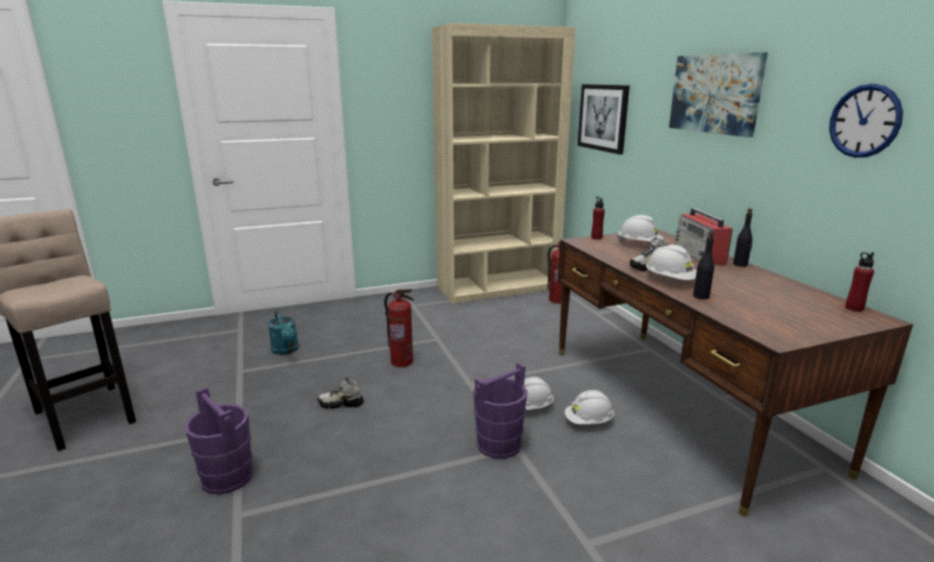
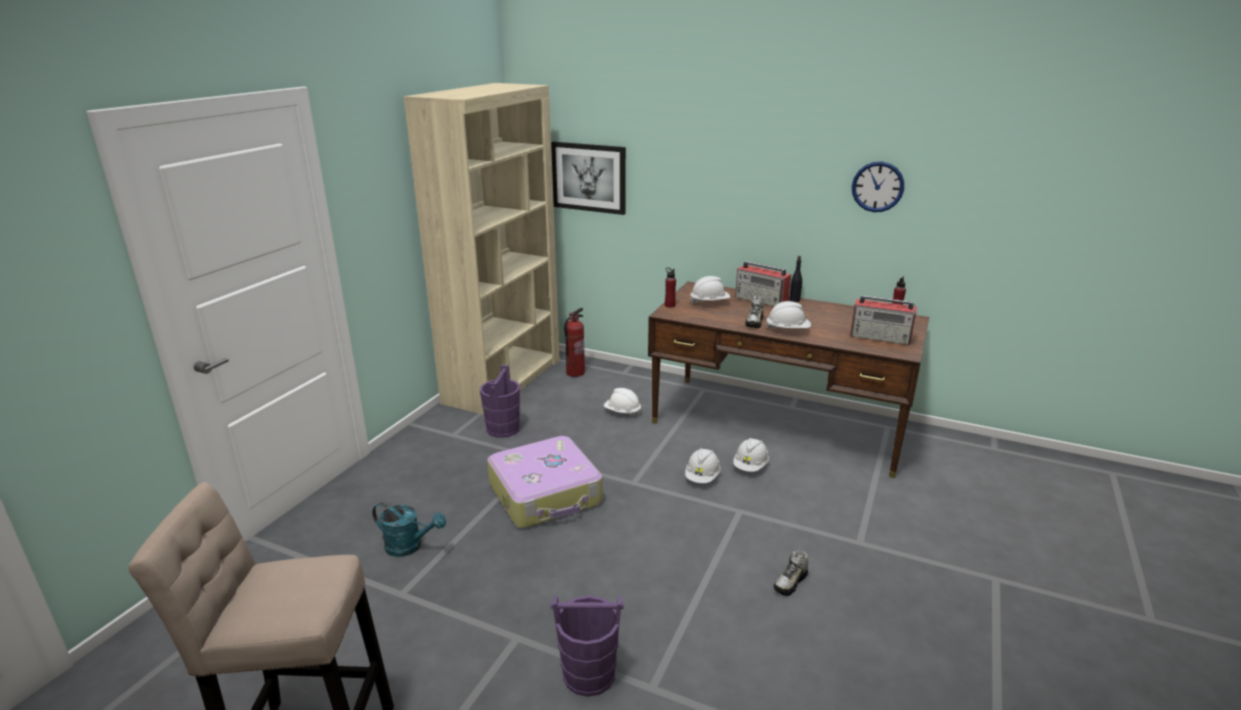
camera: 45 degrees left, 5 degrees up
(340, 404) = (564, 559): shoe -> shoe (790, 582)
(402, 362) = (546, 494): fire extinguisher -> suitcase
(498, 444) = (726, 516): purple bucket -> purple bucket (503, 429)
(547, 337) = (622, 412): none -> white hard hat
(701, 296) = (824, 337): black bottle -> none
(715, 94) = (738, 161): picture -> none
(778, 318) = (881, 337): none -> radio

